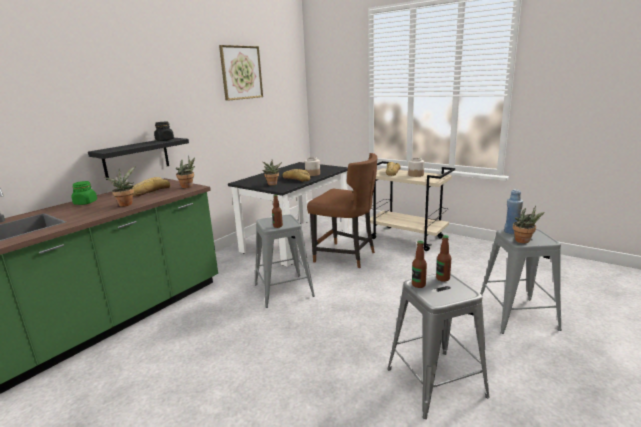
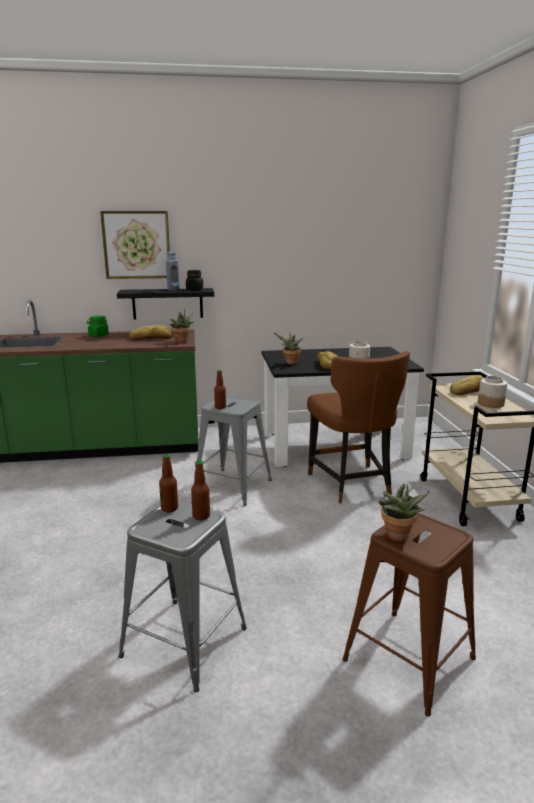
camera: 45 degrees right, 0 degrees up
(126, 204) = (111, 344): potted plant -> none
(241, 72) = (322, 220): picture -> picture (136, 245)
(511, 231) = (419, 520): blue bottle -> blue bottle (173, 289)
(516, 315) = (408, 658): grey stool -> brown stool

